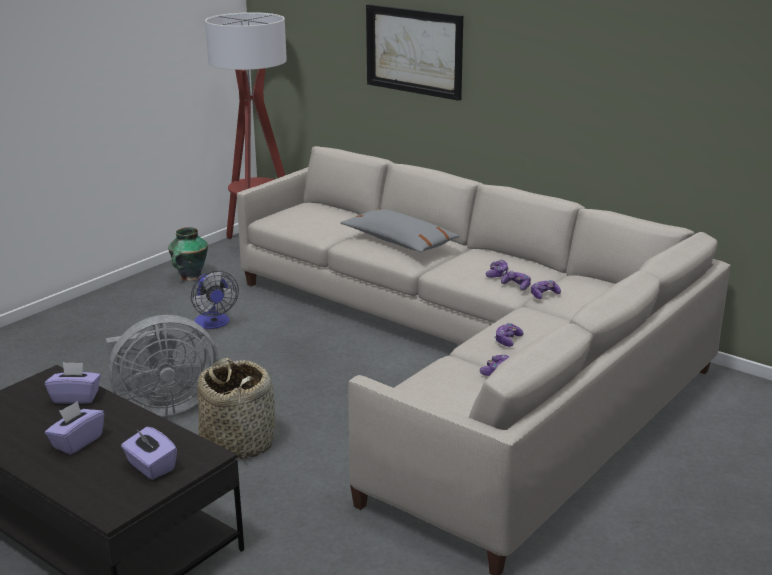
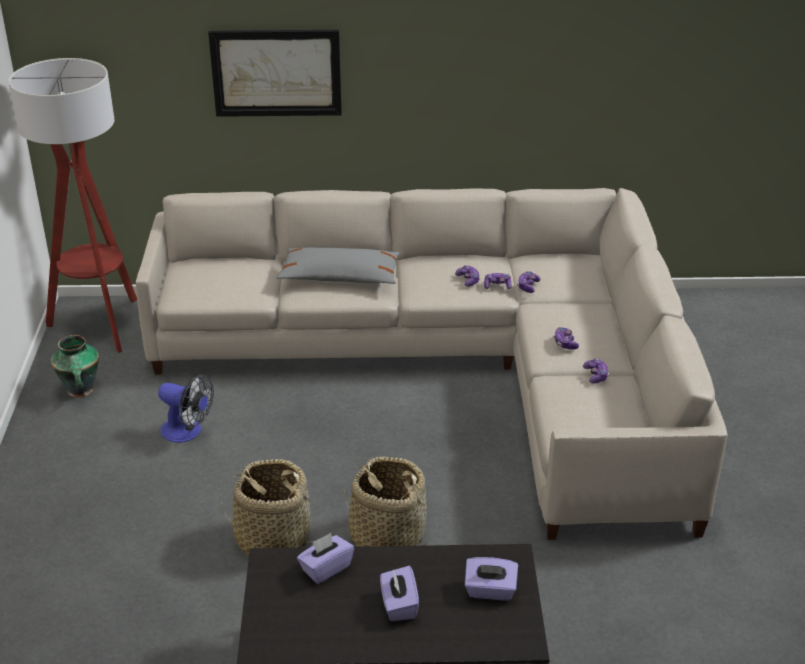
camera: 40 degrees left, 10 degrees up
(163, 406) = (272, 538): grey fan -> basket

